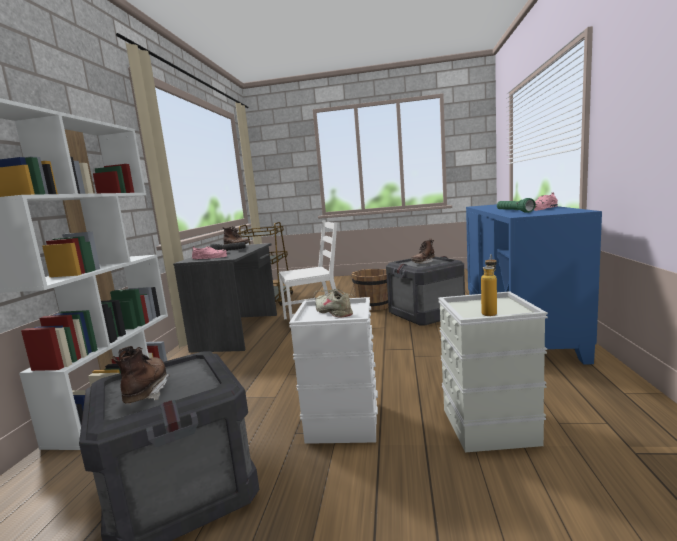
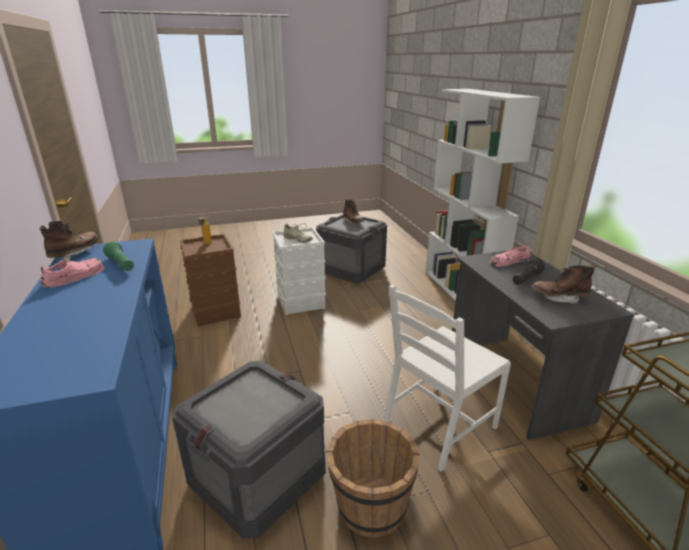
camera: 155 degrees right, 15 degrees up
(423, 263) = (250, 403): brown boot -> brown boot (75, 254)
(488, 427) = (216, 311): grey storage box -> brown storage box

